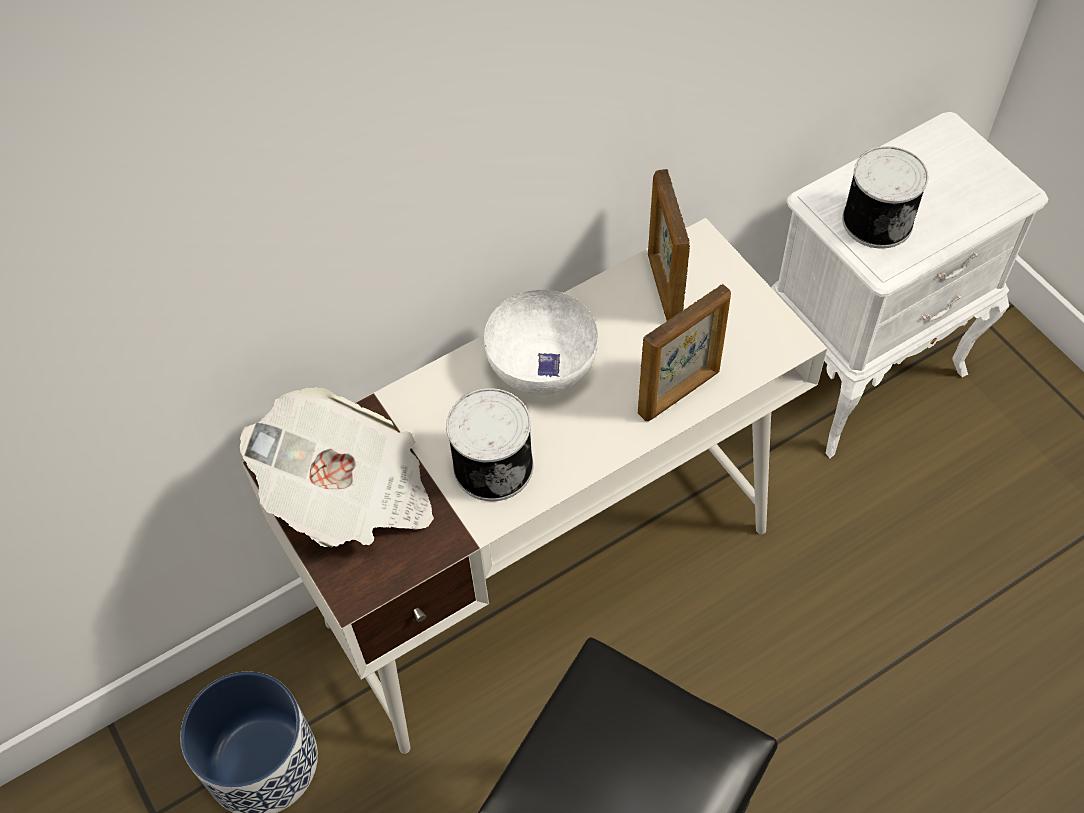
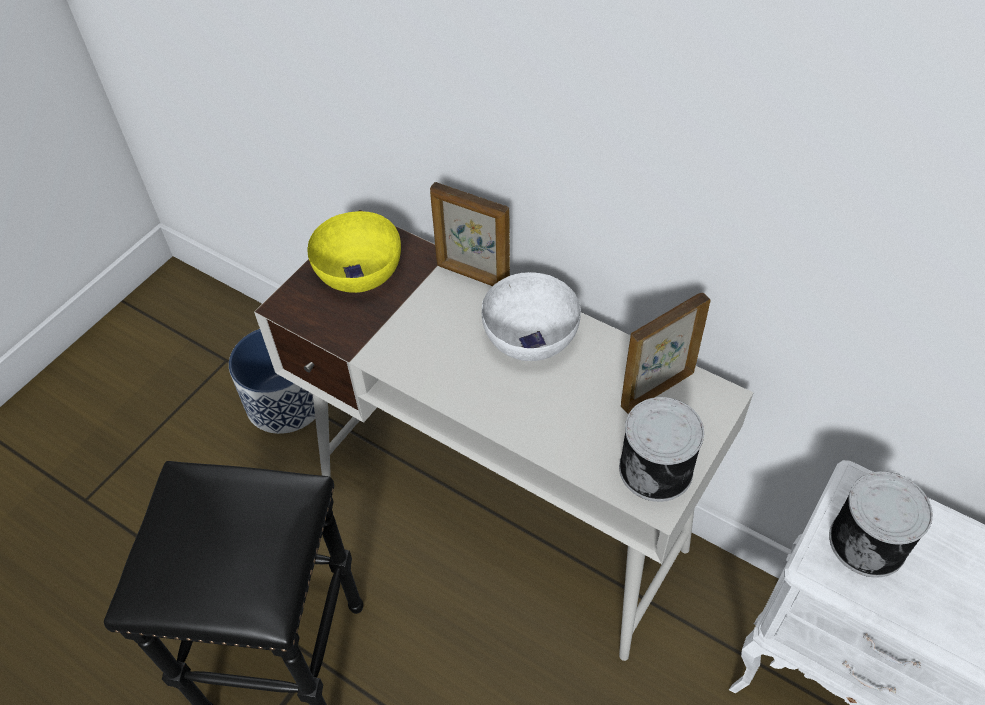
camera: 65 degrees right, 5 degrees down
(350, 494) = (360, 273): newspaper -> yellow bowl
(493, 464) = (424, 342): can -> can (657, 468)
(680, 392) = (555, 438): picture frame -> picture frame (472, 275)

